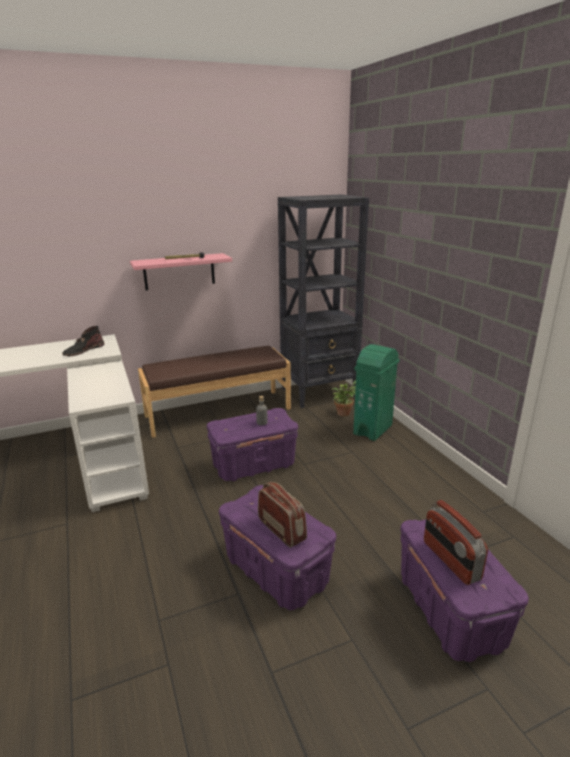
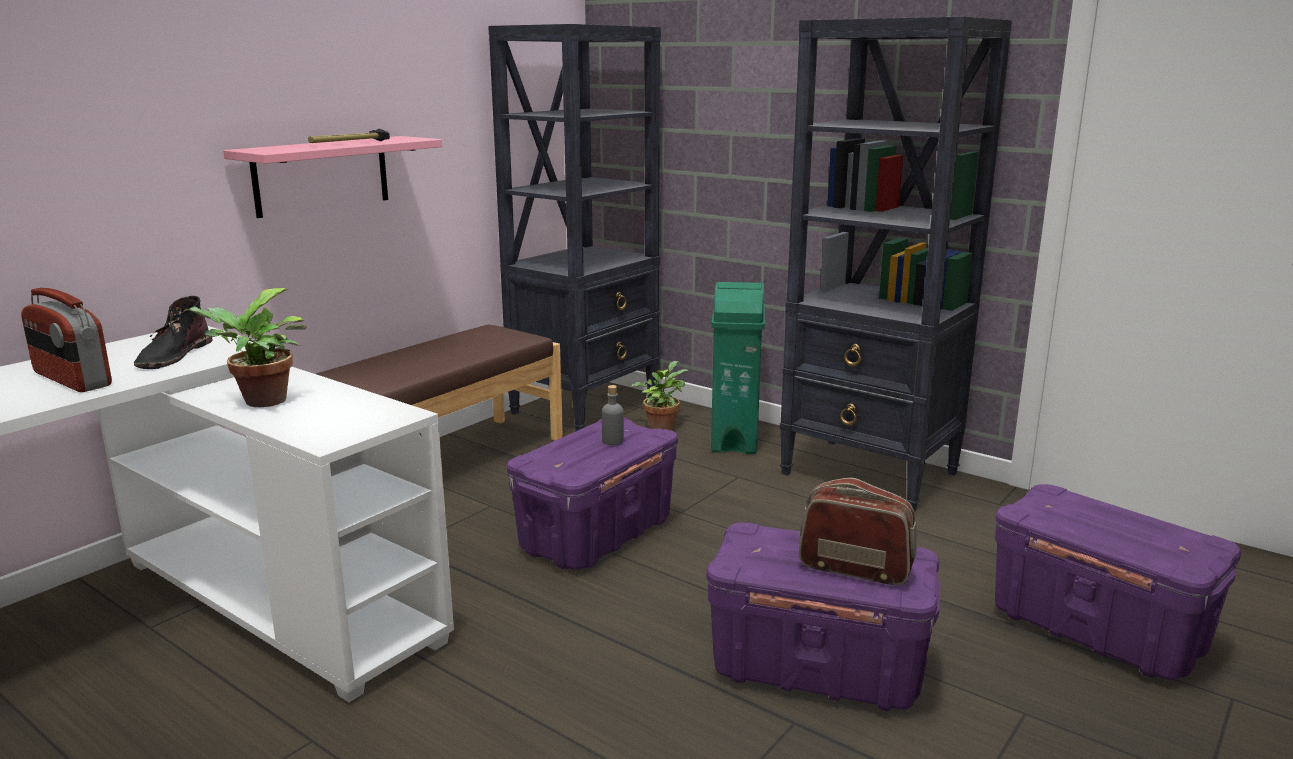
camera: 30 degrees left, 5 degrees down
(87, 379) = (260, 402): none -> potted plant
(425, 470) = (870, 474): none -> black bookcase
(450, 560) = (1113, 533): radio -> radio (71, 380)

